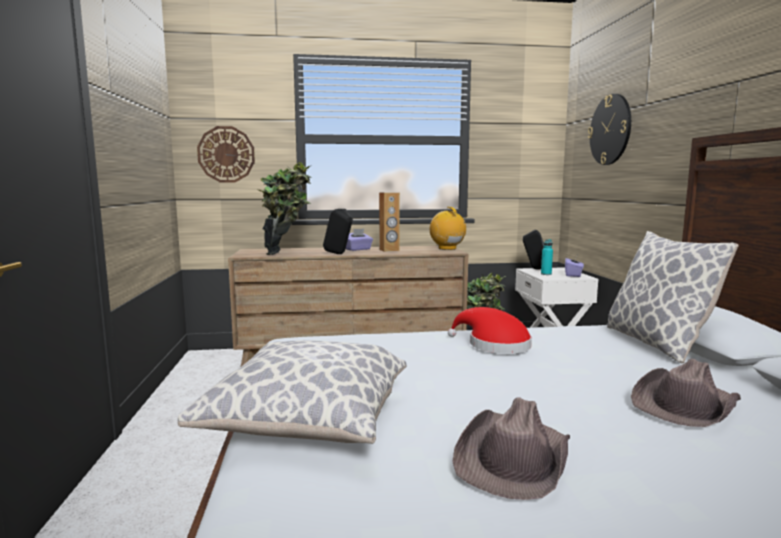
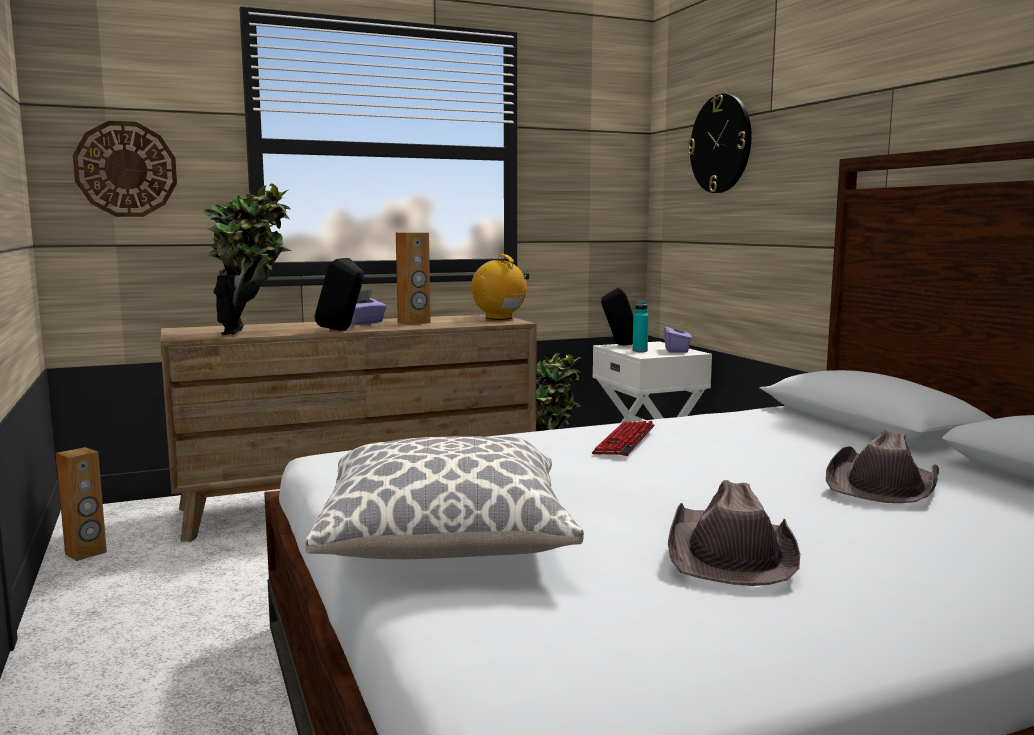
camera: 15 degrees left, 0 degrees up
(185, 380) = (86, 553): none -> brown speaker
(494, 345) = (624, 441): red hat -> keyboard
(656, 344) = (820, 426): pillow -> none

